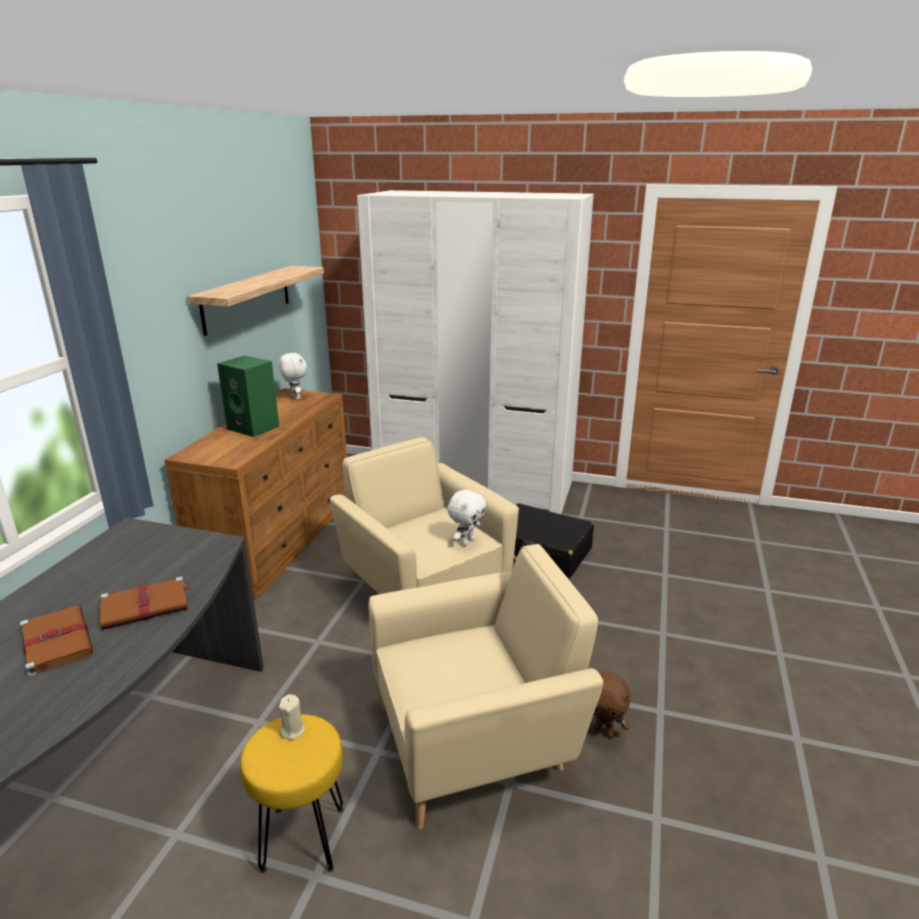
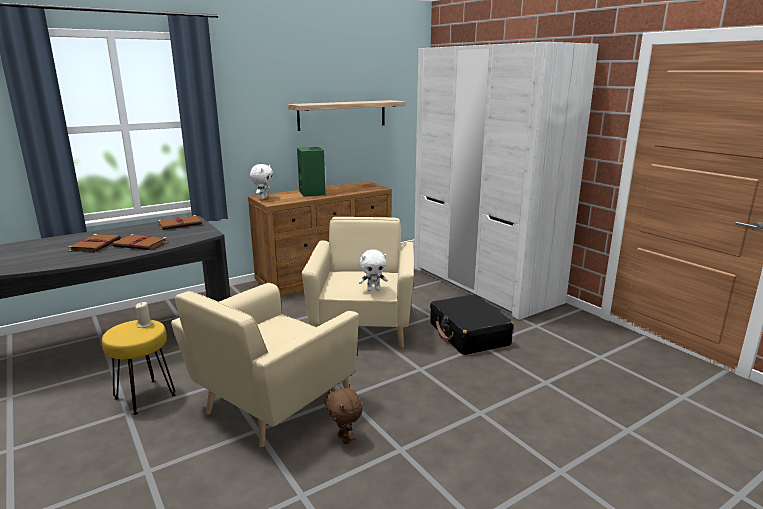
camera: 40 degrees right, 5 degrees down
(131, 544) = (180, 224): none -> brown book
(295, 397) = (362, 185): white plush toy -> white plush toy (263, 198)
(476, 742) = (272, 404): beige armchair -> beige armchair turned 105 degrees clockwise

